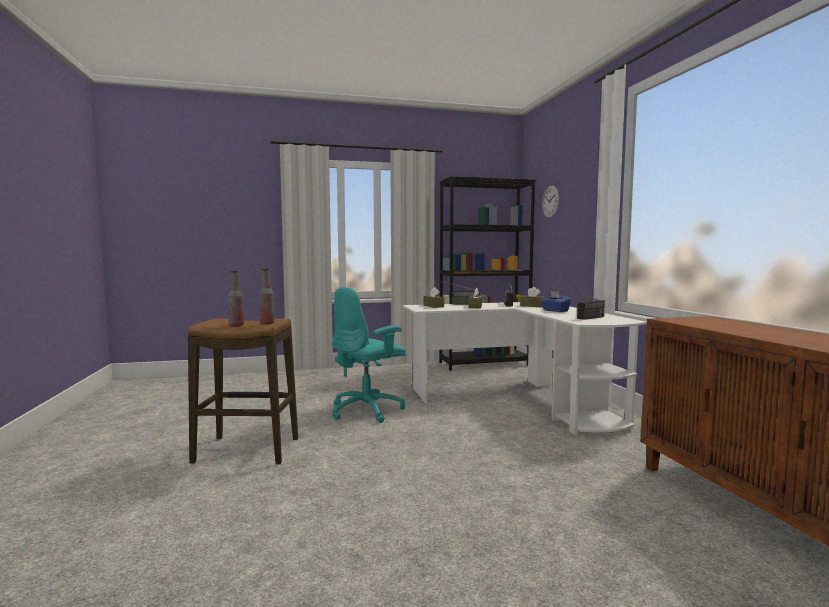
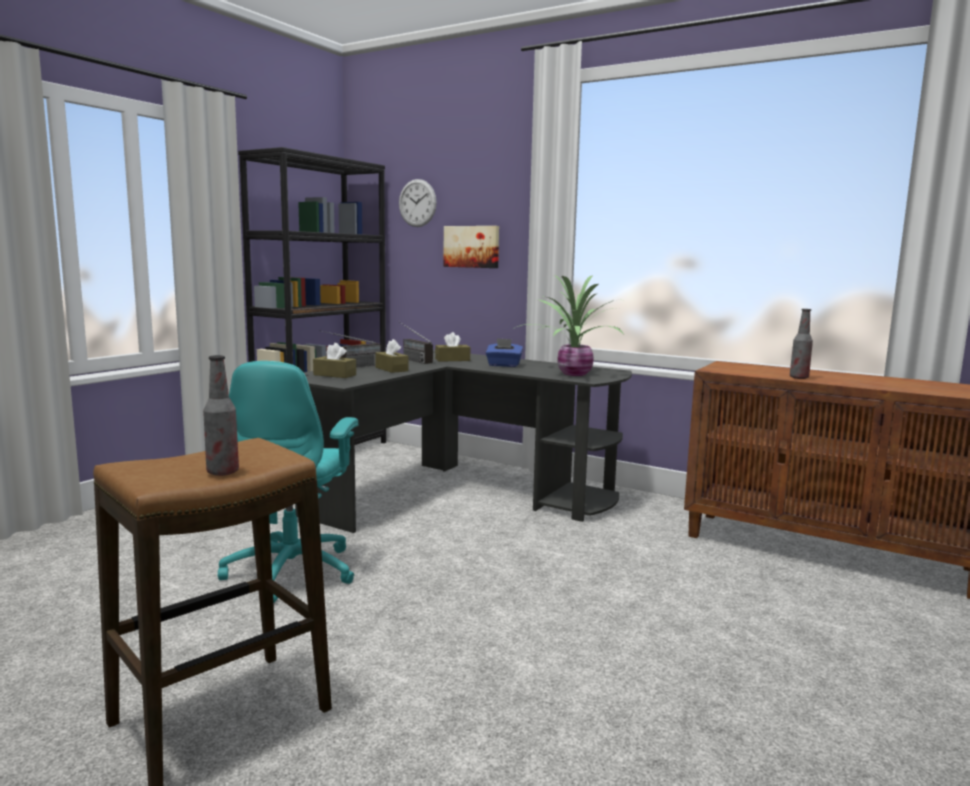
camera: 45 degrees left, 5 degrees up
(267, 323) = (279, 455): bottle -> bottle (799, 378)
(520, 400) = (459, 494): white desk -> black desk
(575, 228) = (472, 246): none -> picture
(586, 318) = (572, 374): radio -> potted plant

